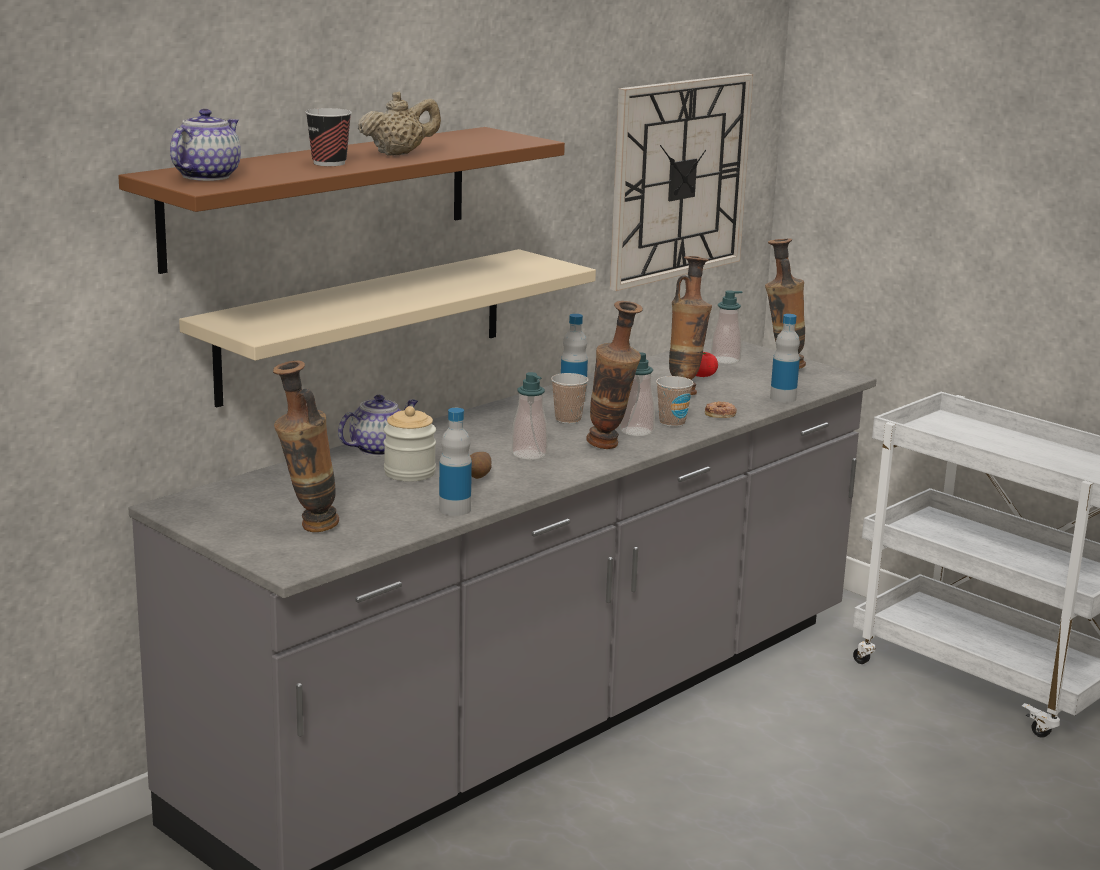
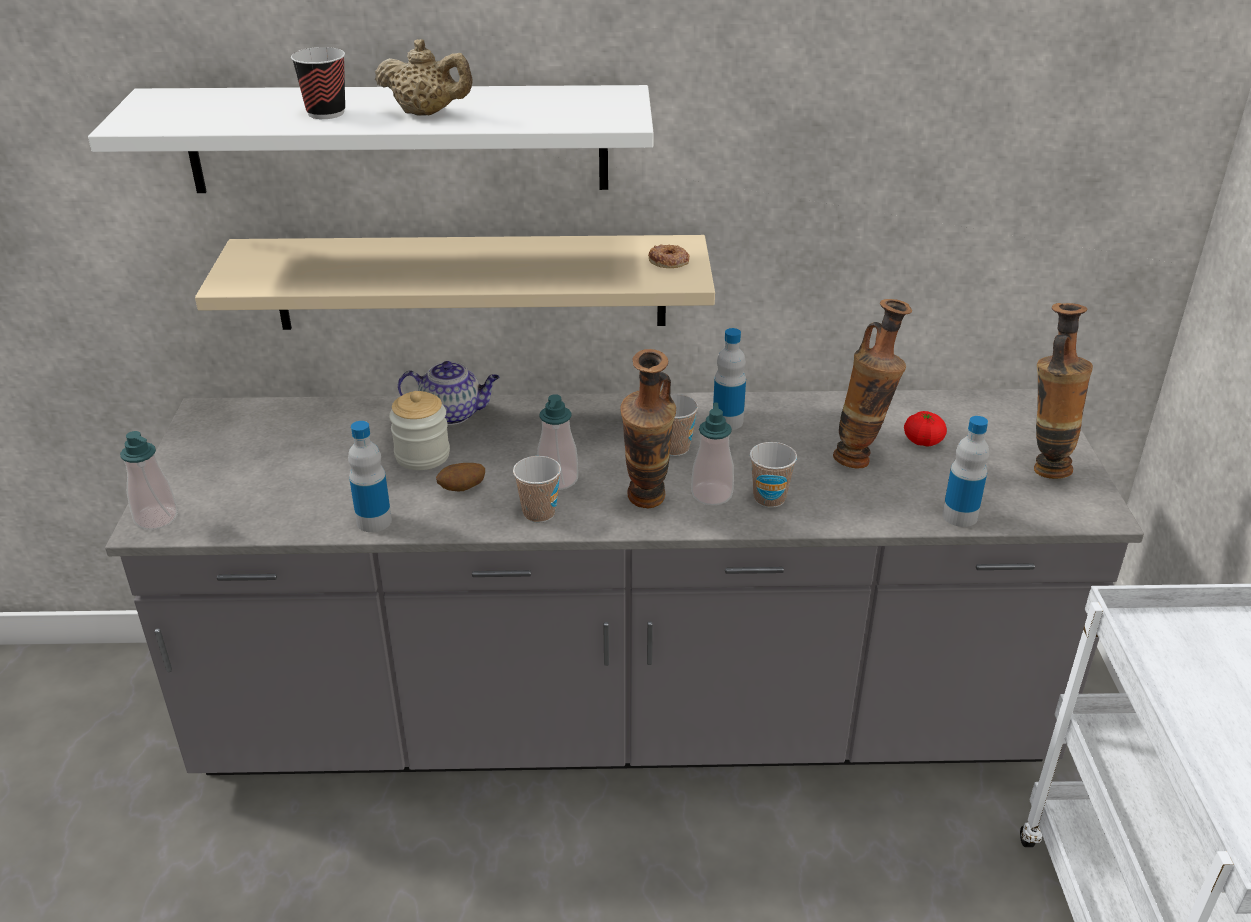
camera: 45 degrees right, 15 degrees up
(207, 176) = (178, 108): teapot -> none
(307, 528) = (238, 485): vase -> none
(319, 196) = (398, 139): brown shelf -> white shelf
(554, 471) = (539, 513): none -> cup
(679, 179) = (1003, 185): wall clock -> none
(720, 414) = (844, 509): donut -> donut (668, 261)
(725, 360) = (992, 428): soap dispenser -> soap dispenser (156, 518)

